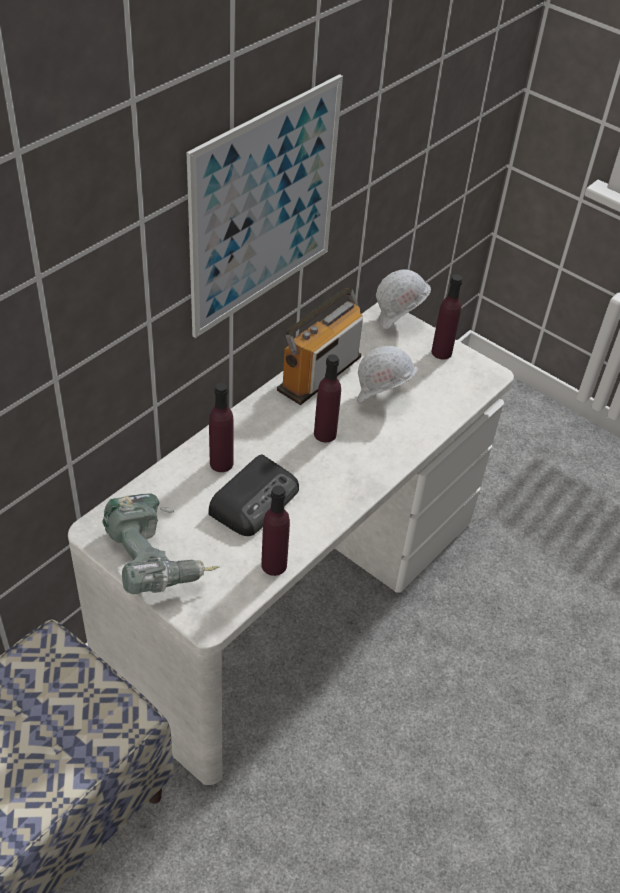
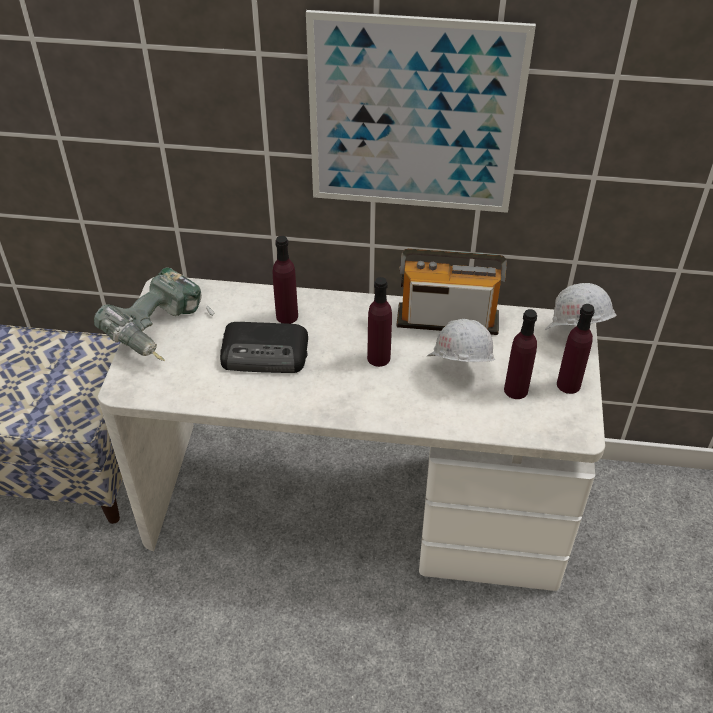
camera: 60 degrees right, 0 degrees up
(274, 565) = (207, 397): purple bottle -> purple bottle (516, 390)

